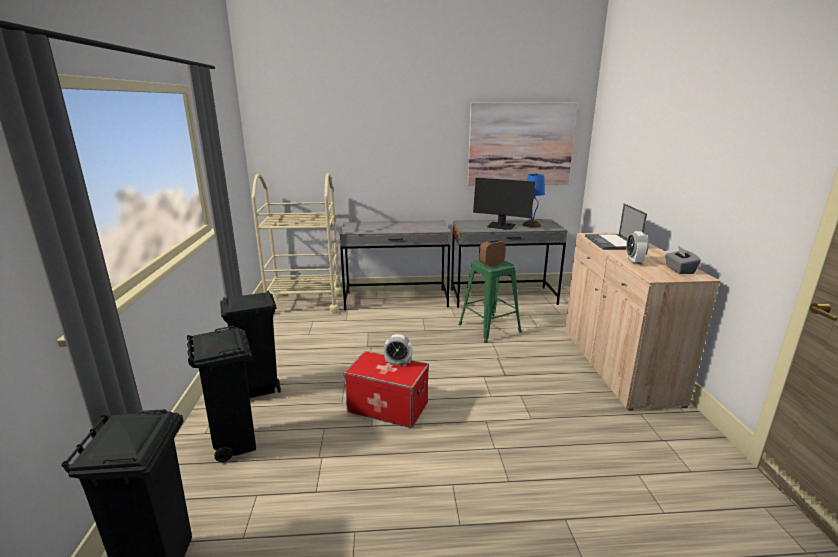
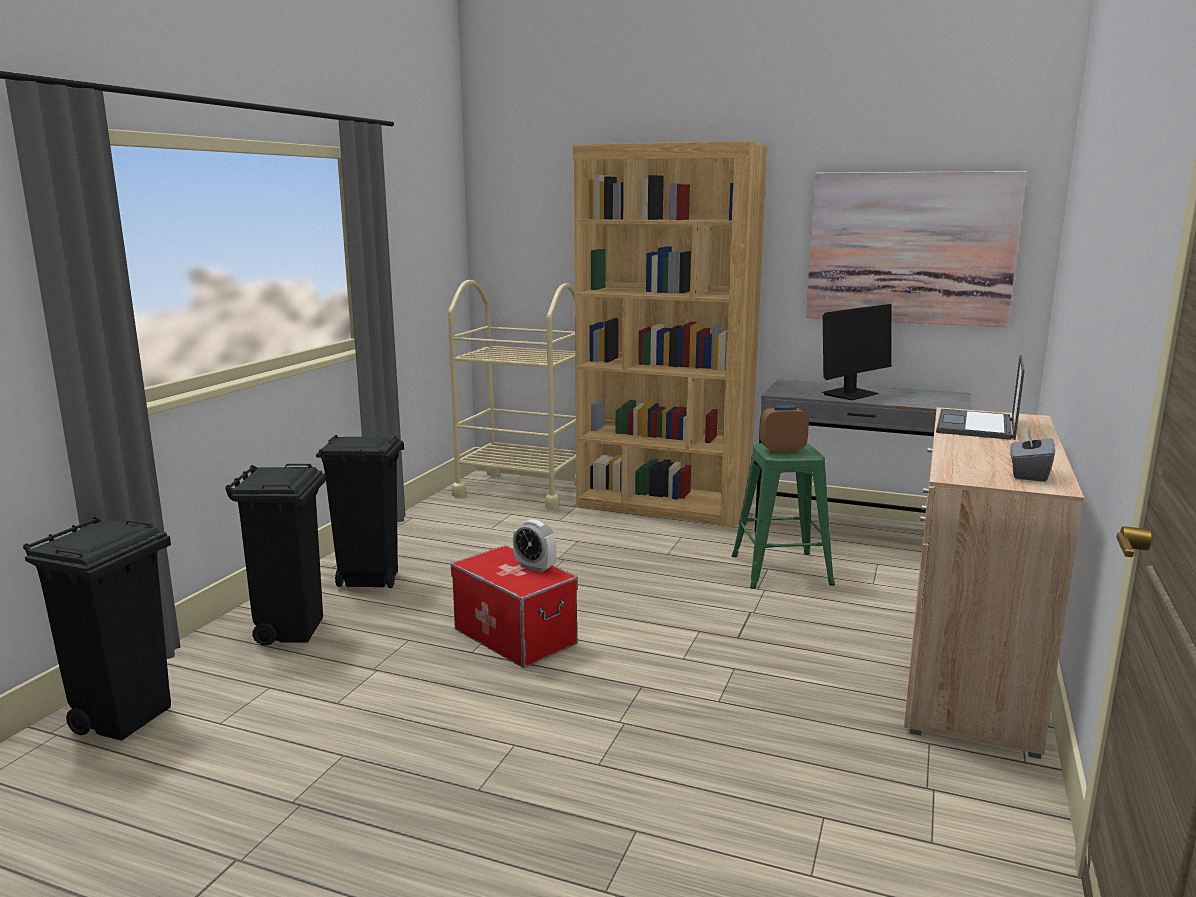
camera: 25 degrees right, 5 degrees down
(396, 299) = (663, 505): grey desk -> brown bookcase
(501, 226) = (850, 394): monitor -> monitor turned 90 degrees counterclockwise
(532, 225) = (913, 398): blue table lamp -> none
(634, 261) = (962, 453): alarm clock -> none

